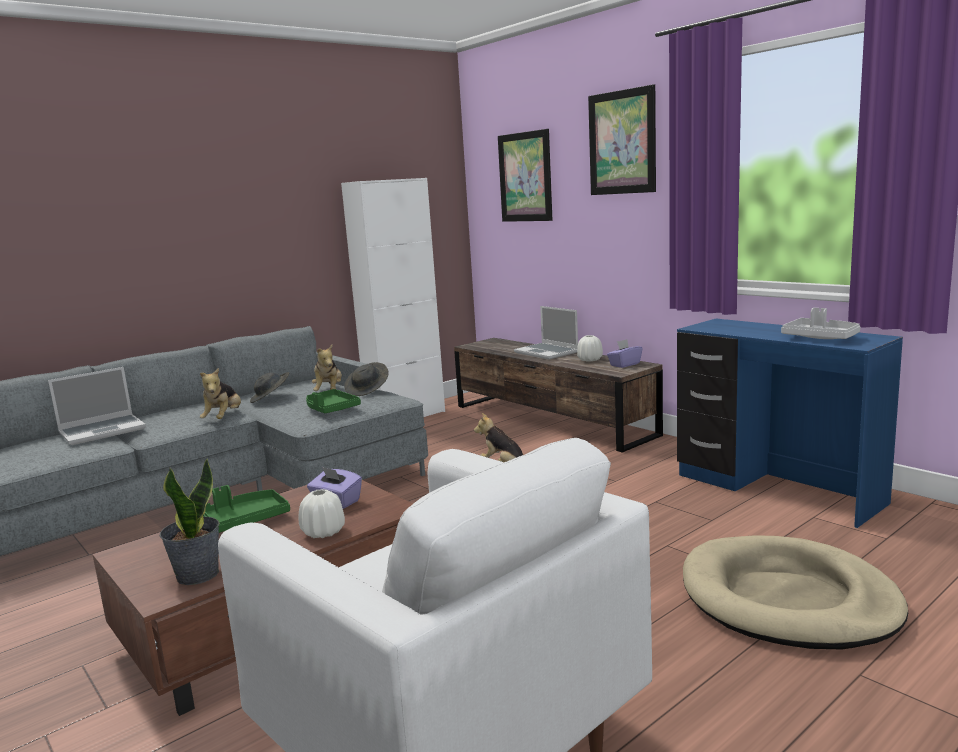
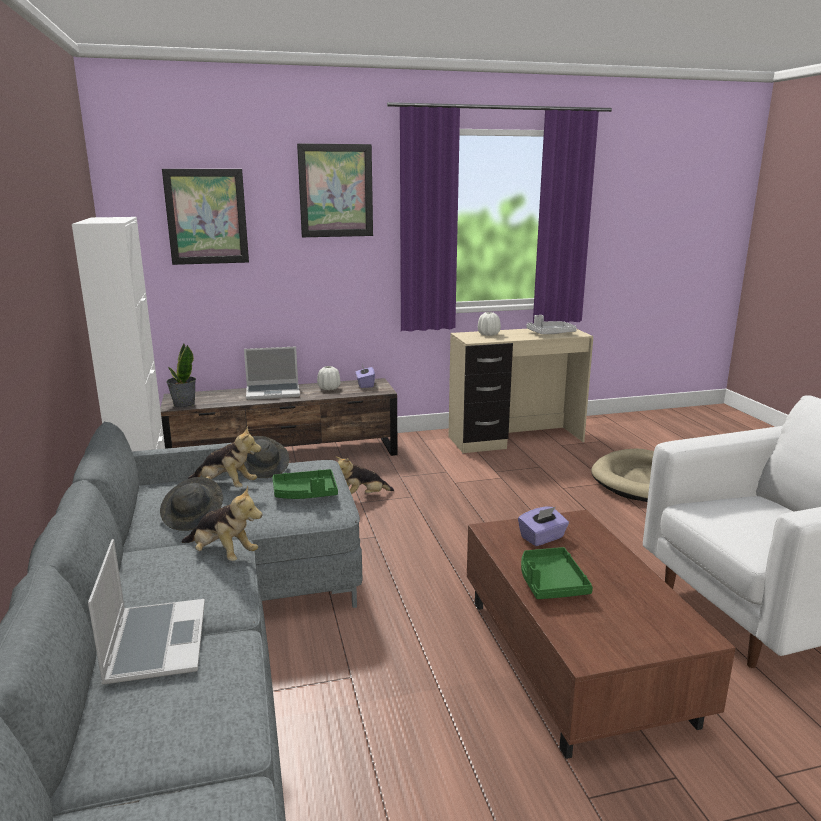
camera: 65 degrees left, 5 degrees up
(197, 574) = (662, 616): potted plant -> potted plant (183, 404)
(323, 532) = (606, 552): white vase -> white vase (488, 334)
(776, 490) = (516, 440): blue desk -> beige desk

